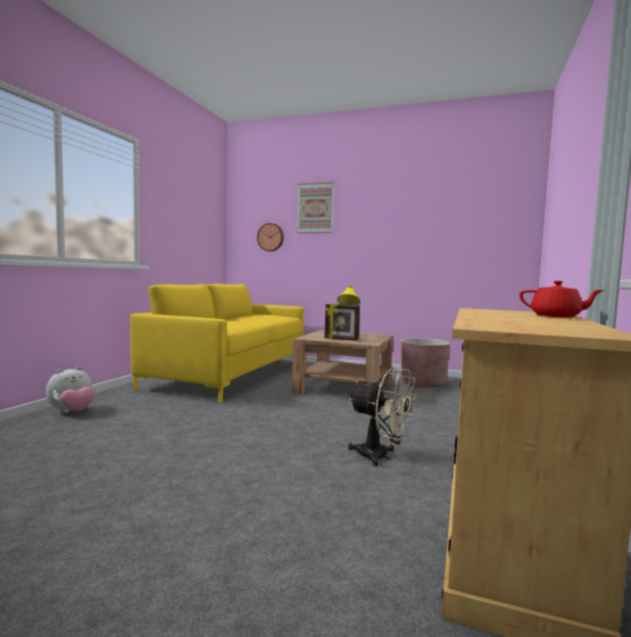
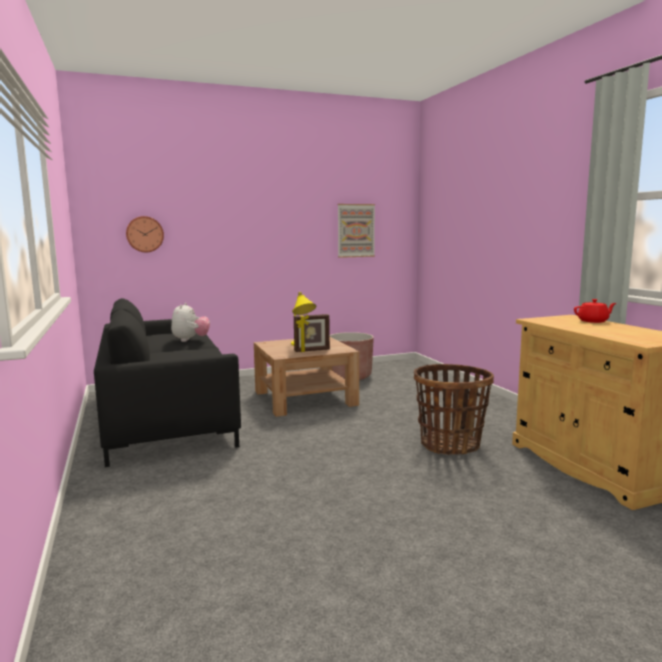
camera: 40 degrees left, 5 degrees up
(72, 412) = (109, 515): plush toy -> plush toy (190, 340)
(230, 374) = (166, 416): yellow sofa -> black sofa
(315, 208) = (203, 199): picture -> picture (356, 230)
(380, 456) = (450, 445): beige fan -> basket

